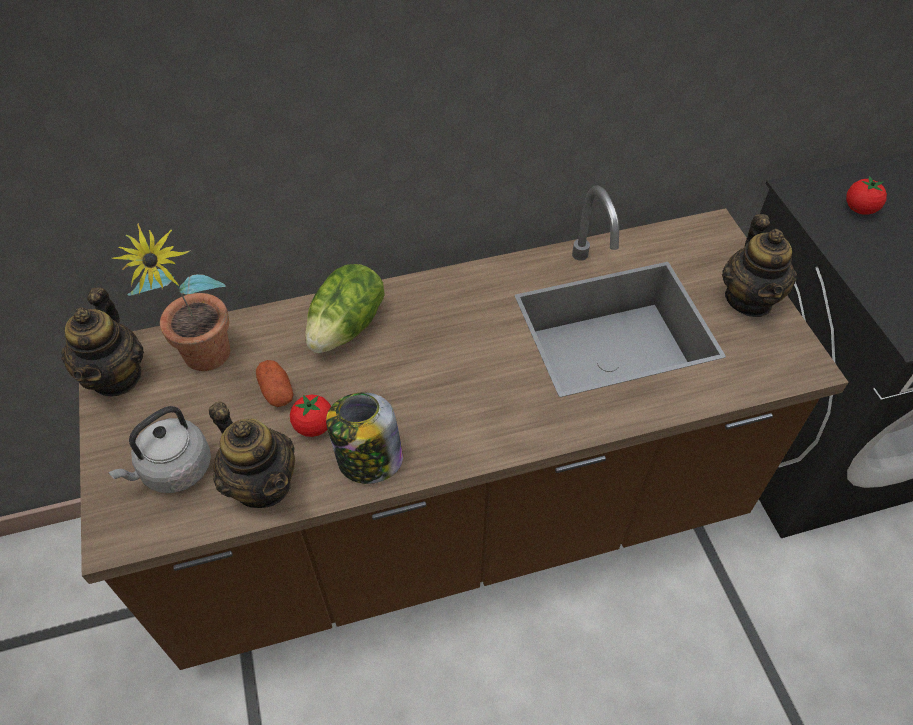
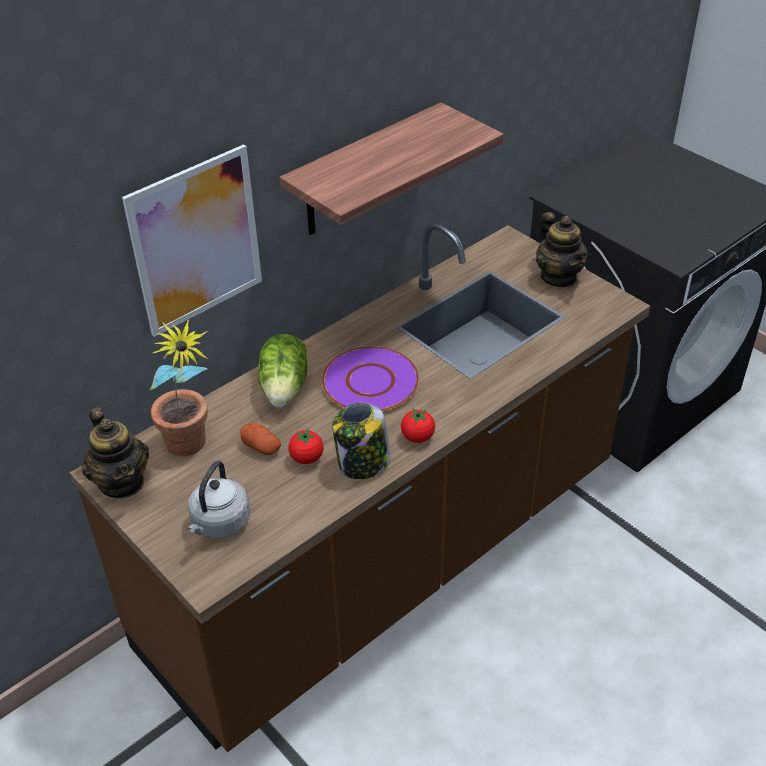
camera: 25 degrees left, 10 degrees down
(250, 129) = (196, 241): none -> picture
(262, 484) = (295, 506): teapot -> none
(443, 355) = (370, 381): none -> purple plate
(519, 96) = (365, 172): none -> shelf
(859, 209) = (600, 196): tomato -> tomato (417, 437)

